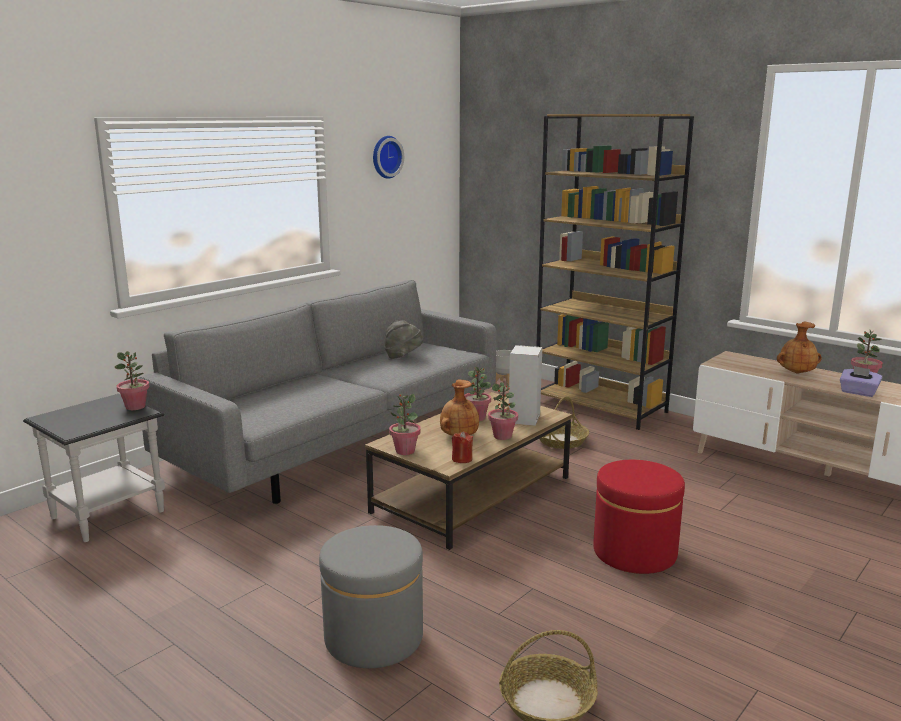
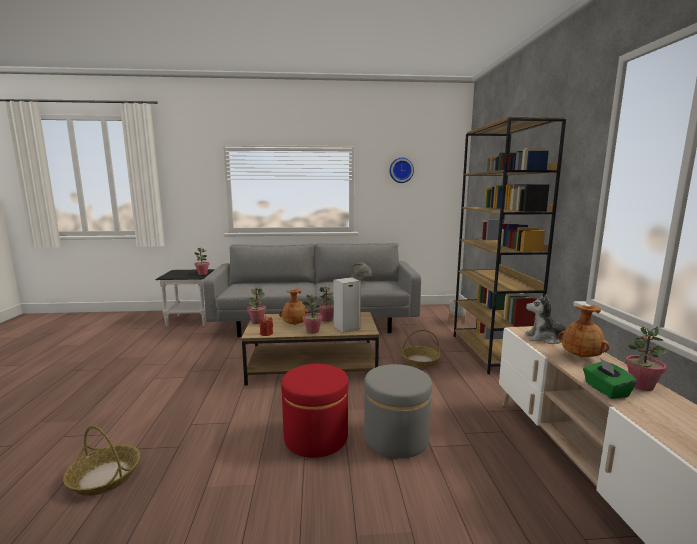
camera: 45 degrees right, 5 degrees down
(374, 637) = (138, 403): grey ottoman -> grey ottoman (396, 438)
(747, 366) = (545, 338): none -> plush toy
(858, 392) = (605, 390): purple tissue box -> green tissue box

